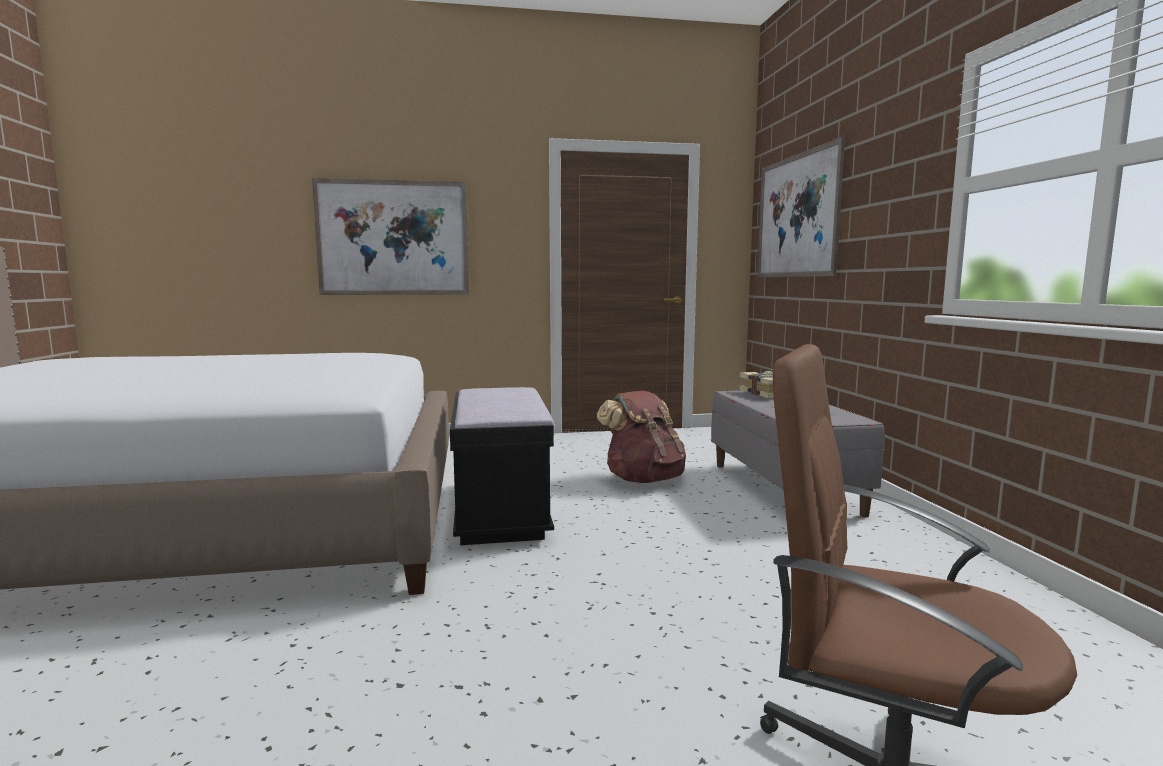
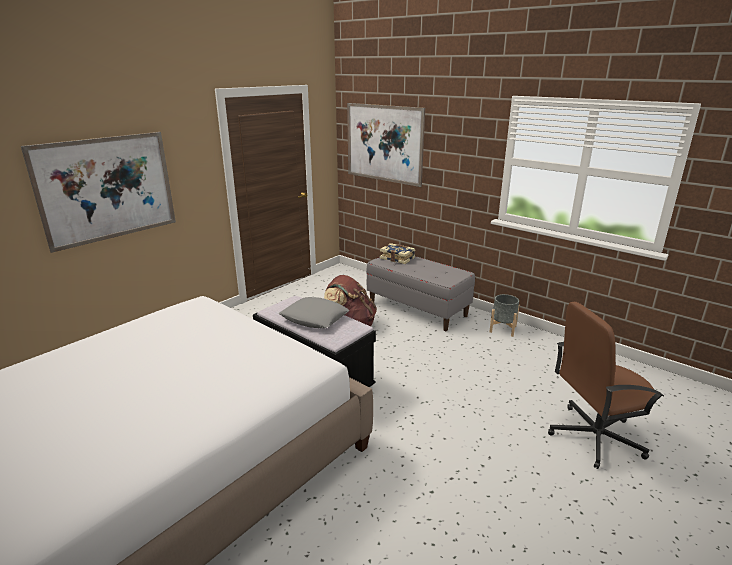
camera: 40 degrees left, 15 degrees up
(500, 400) = (314, 318): none -> grey pillow
(921, 550) = (502, 329): none -> grey planter

